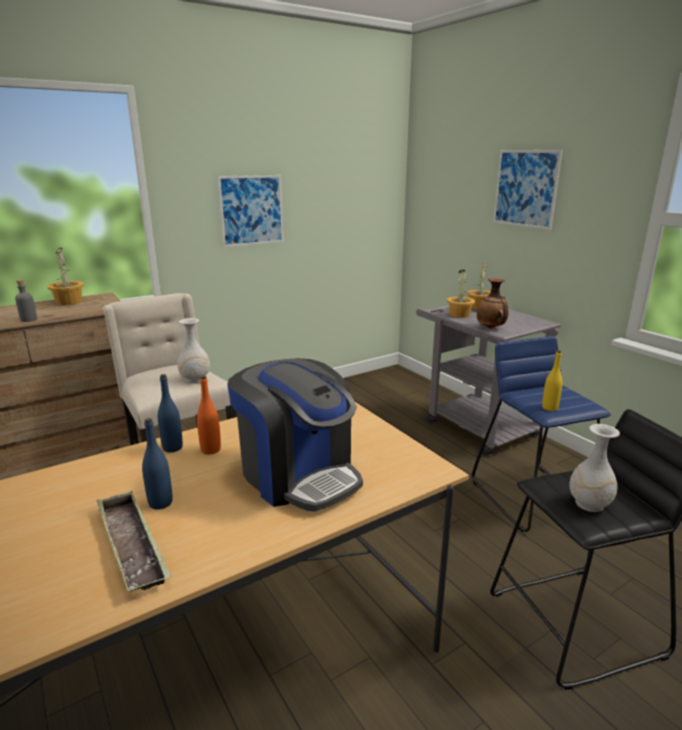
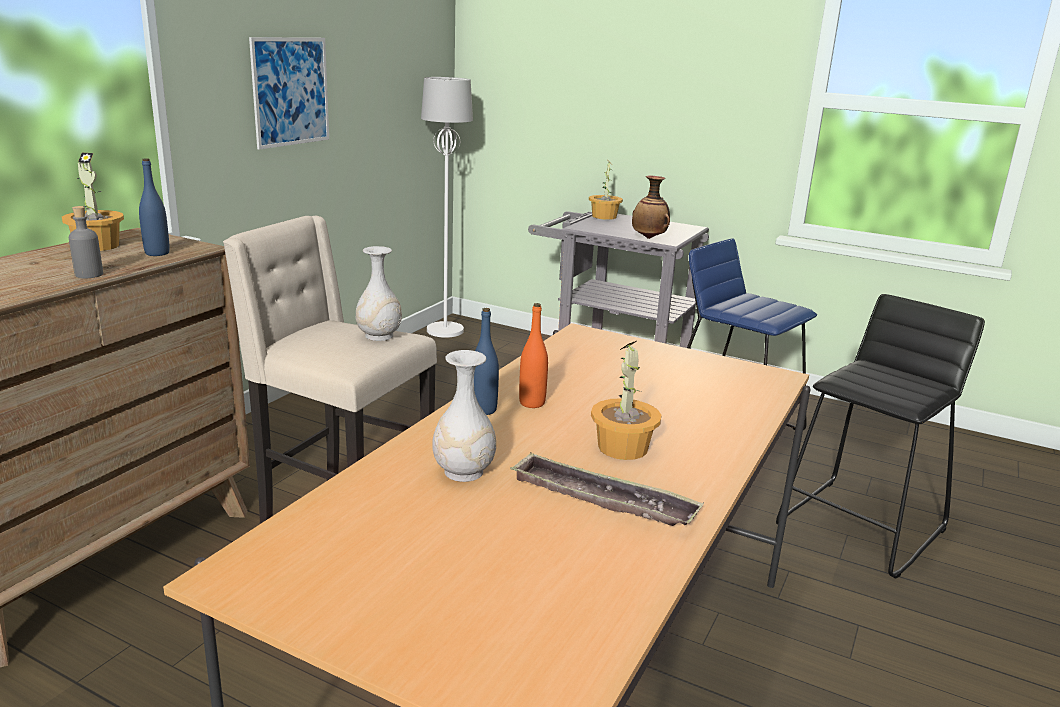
camera: 30 degrees left, 0 degrees up
(160, 503) = (565, 460): blue bottle -> blue bottle (157, 253)
(298, 475) = (663, 406): coffee machine -> none
(381, 376) = (445, 330): none -> white floor lamp
(459, 315) = (595, 227): potted plant -> potted plant (623, 448)
(525, 188) = (651, 65): picture -> none
(549, 408) = (766, 315): yellow bottle -> none
(588, 504) = (891, 387): white vase -> white vase (463, 472)

